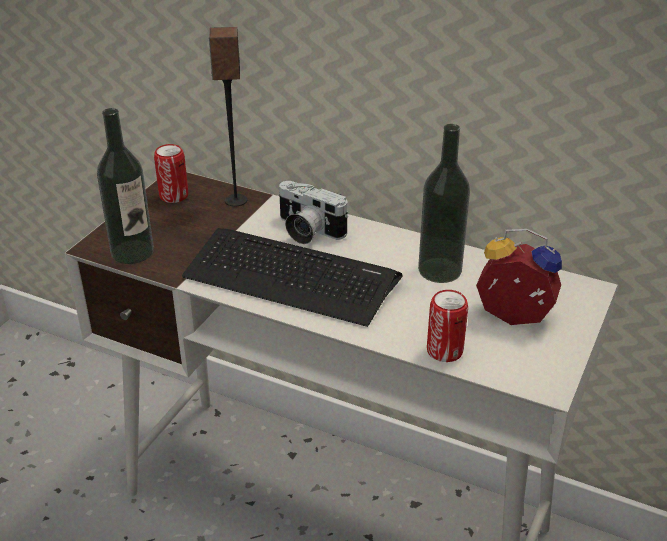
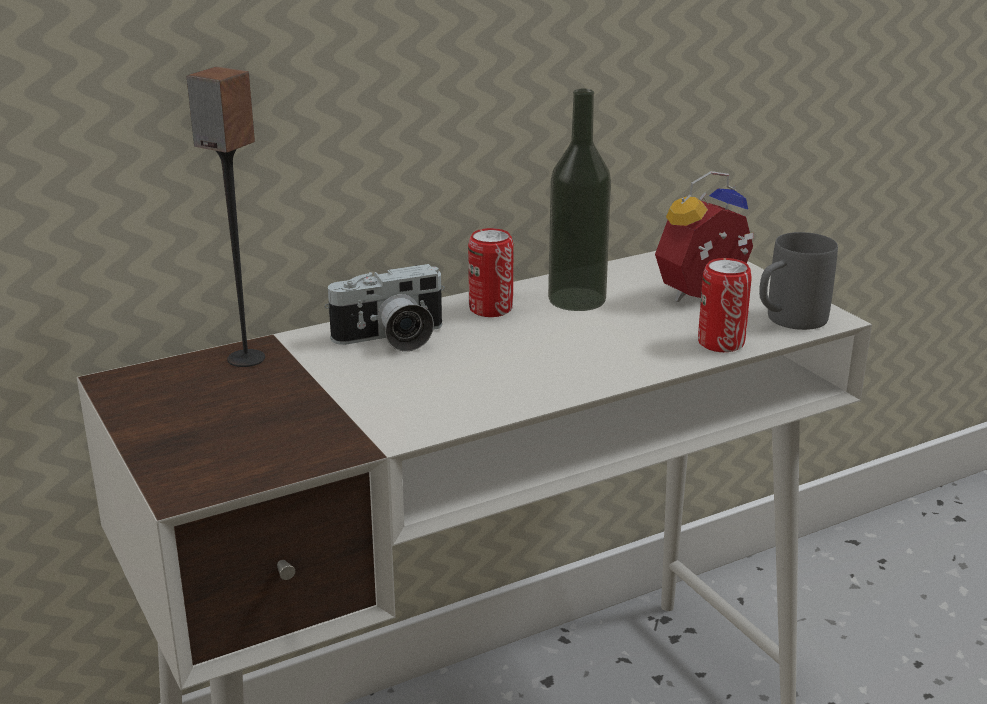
camera: 55 degrees left, 10 degrees down
(132, 252) = (249, 464): bottle -> none
(174, 196) = (157, 395): can -> can (490, 309)
(291, 277) = (474, 377): keyboard -> none
(517, 369) = (787, 321): none -> grey mug

